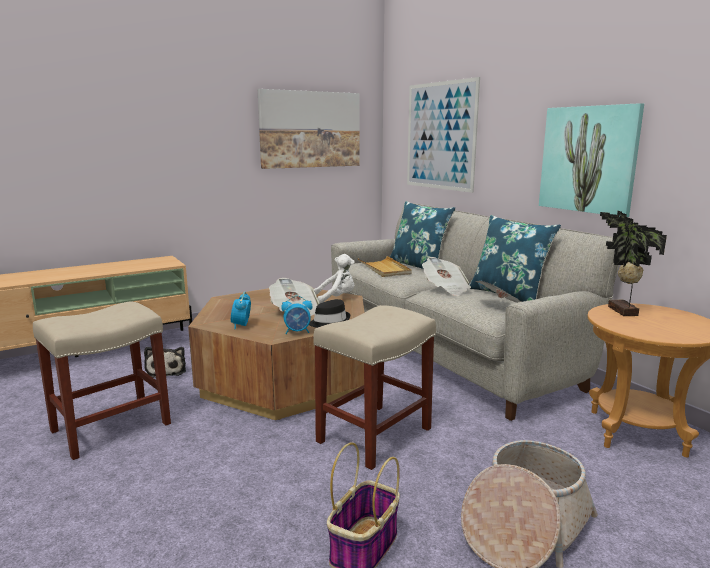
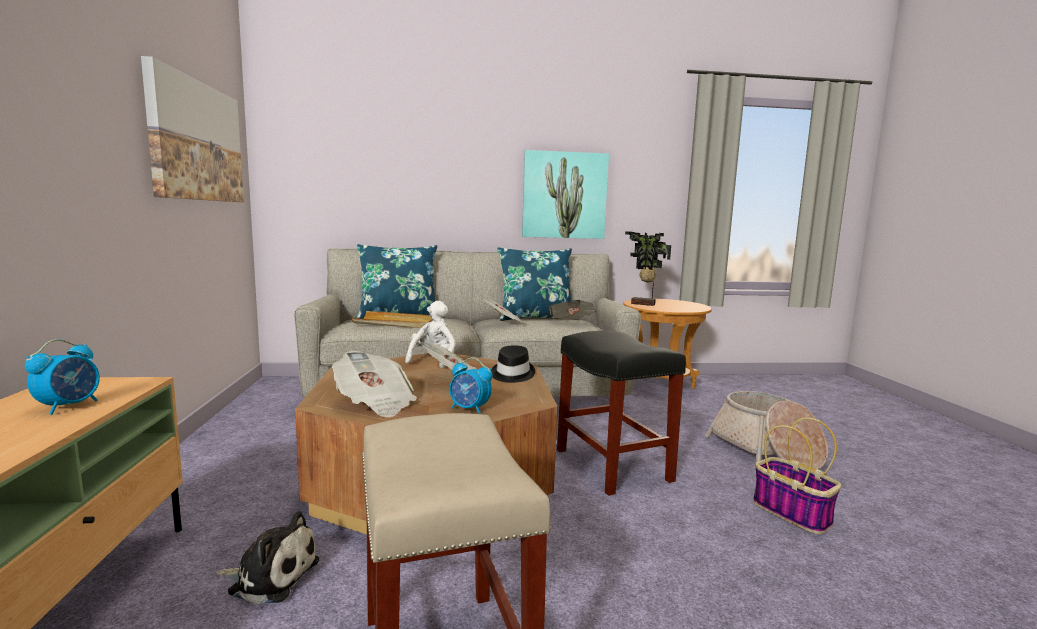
camera: 65 degrees left, 5 degrees down
(231, 307) = (375, 404): none -> newspaper
(297, 332) = (528, 390): alarm clock -> alarm clock (69, 406)
(375, 434) = (611, 464): beige stool -> black stool
(440, 136) = (373, 169): picture -> none

